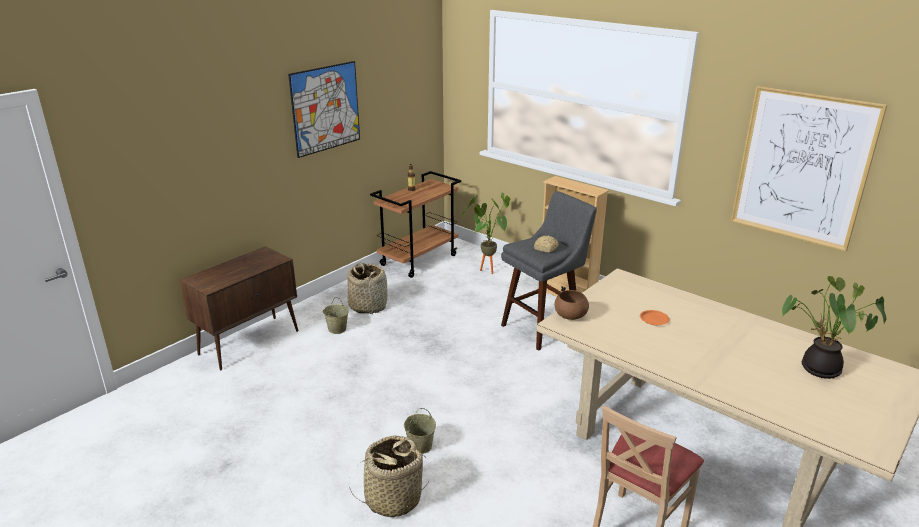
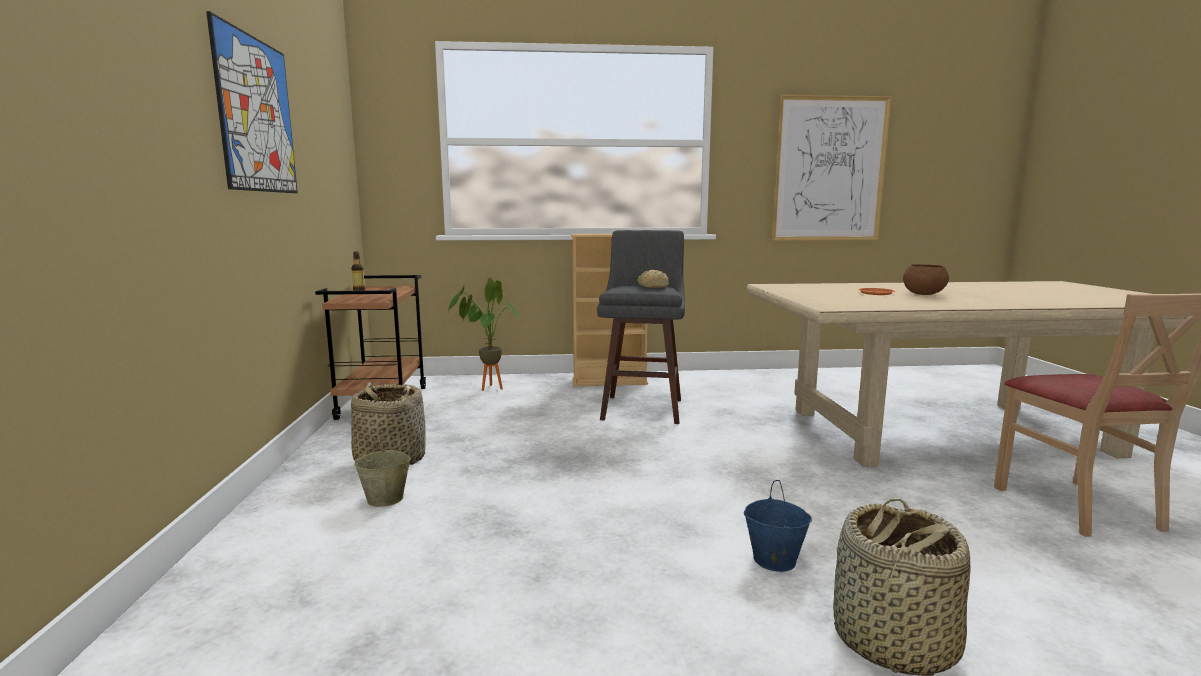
camera: 45 degrees left, 15 degrees down
(250, 342) = (219, 584): brown cabinet -> none
(420, 446) = (773, 560): beige bucket -> blue bucket
(570, 316) = (823, 303): brown bowl -> brown bowl (923, 294)
(817, 370) = (1031, 289): potted plant -> none

